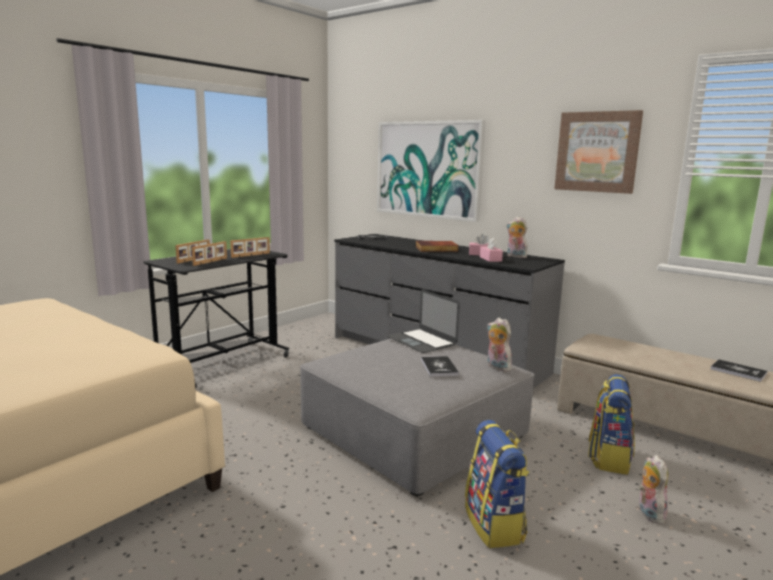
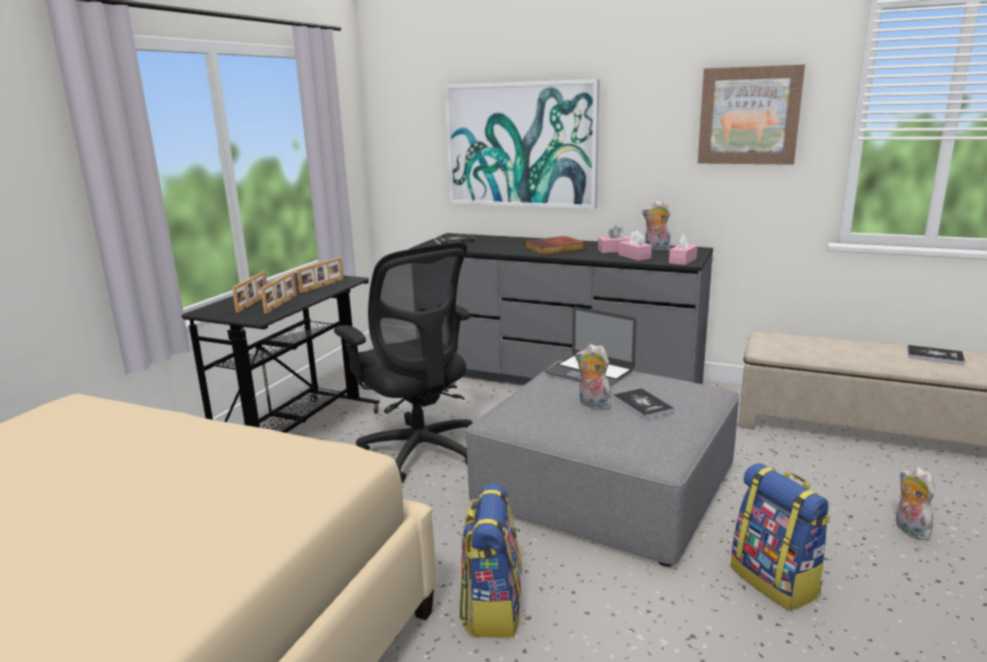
camera: 15 degrees left, 5 degrees up
(294, 384) = (416, 449): none -> black office chair
(496, 367) = (700, 392): plush toy -> plush toy (592, 405)
(525, 265) = (682, 261): none -> pink tissue box
(608, 458) = (828, 474): backpack -> backpack (491, 608)

